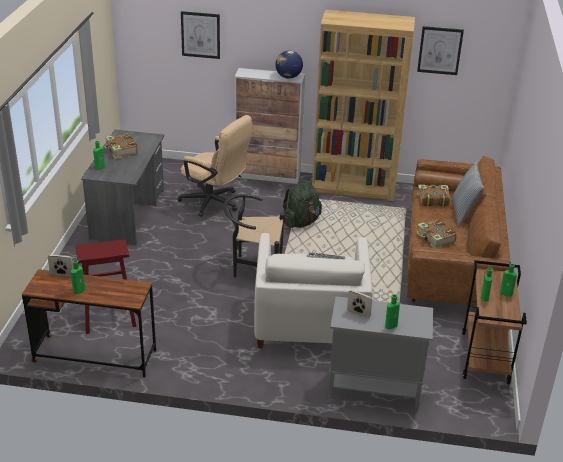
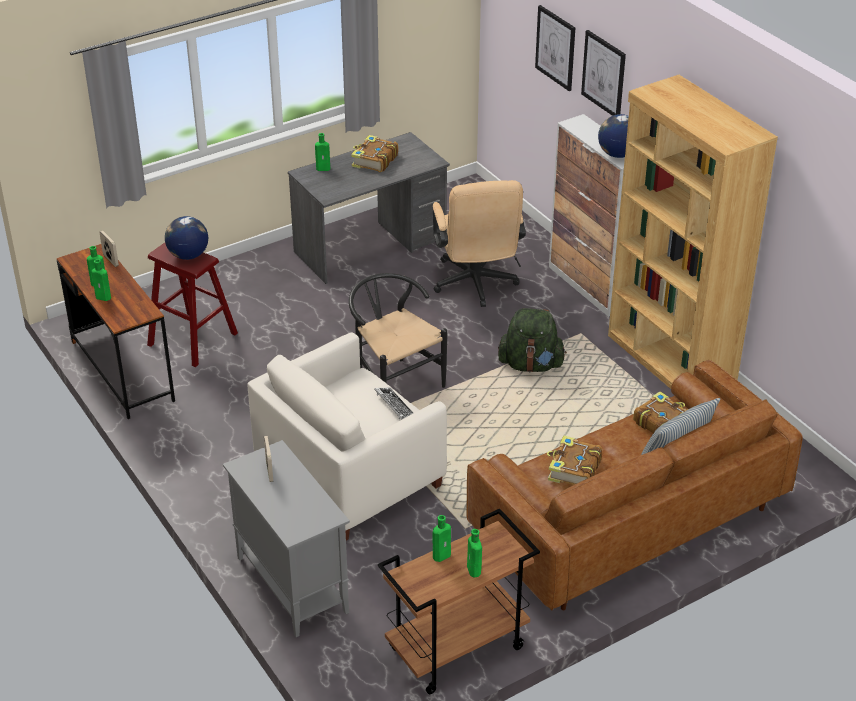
camera: 50 degrees right, 5 degrees up
(104, 247) = (188, 255): none -> globe
(391, 325) = (276, 506): green bottle -> green bottle (104, 297)
(440, 50) = (806, 207): picture -> picture (604, 74)

